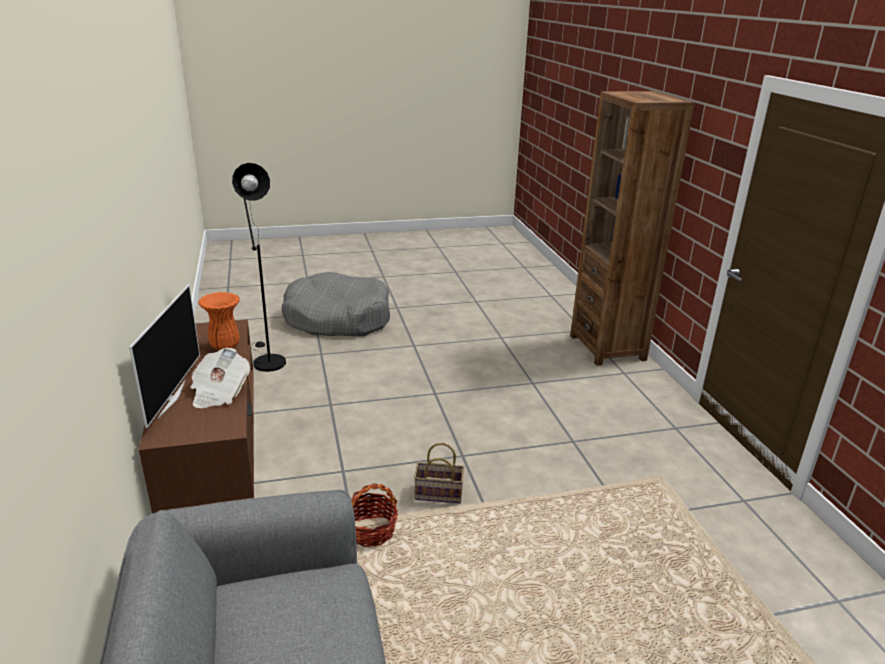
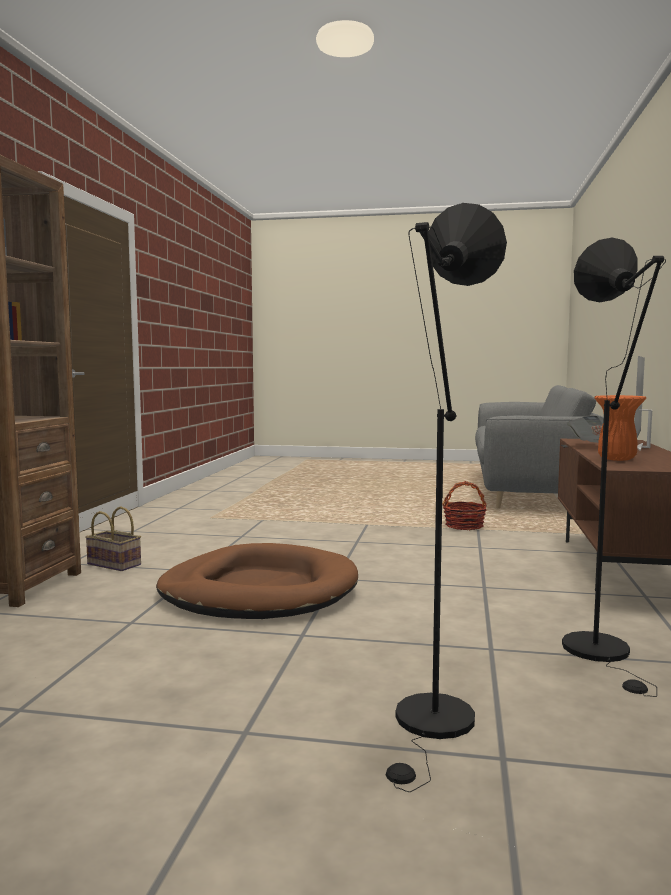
camera: 155 degrees left, 20 degrees down
(337, 318) = (433, 726): grey dog bed -> black floor lamp
(437, 494) = (400, 531): basket -> basket (116, 564)
(469, 371) = (259, 591): none -> brown dog bed

